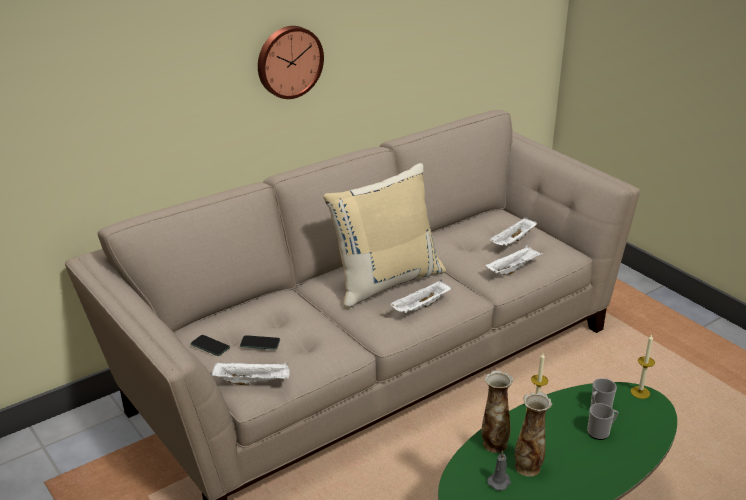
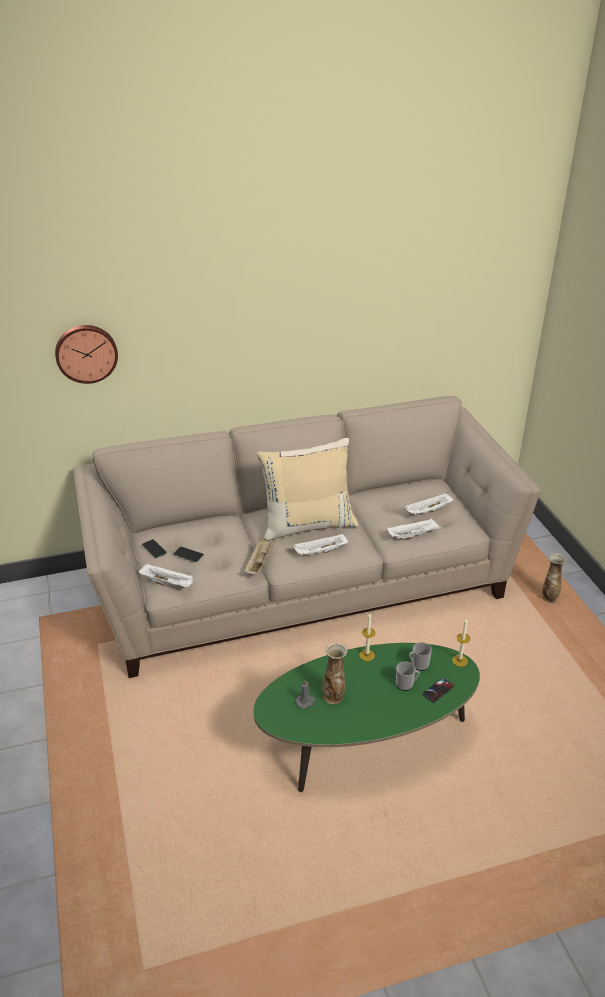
camera: 20 degrees right, 5 degrees up
(288, 61) = (262, 340): wall clock -> wall clock (86, 353)
(355, 334) = (259, 563): none -> beige tray
(494, 444) = (319, 672): vase -> vase (549, 598)
(639, 430) = (438, 690): none -> phone

